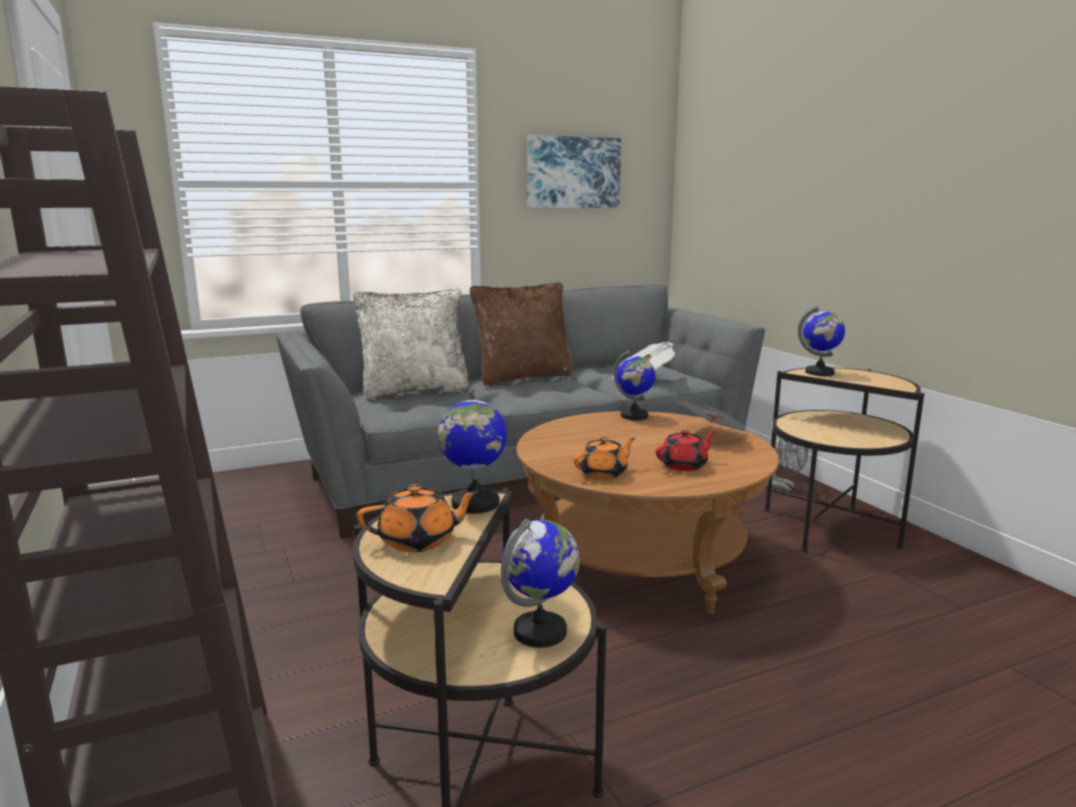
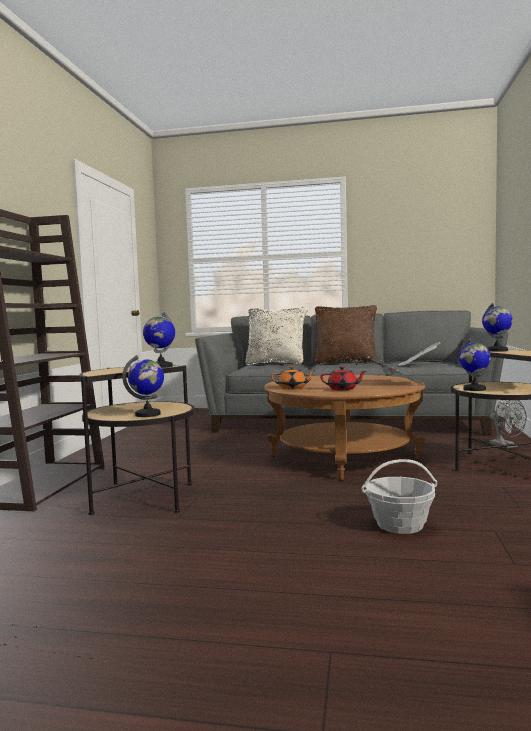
camera: 35 degrees right, 10 degrees down
(419, 541) = (116, 370): orange teapot -> none
(573, 172) = (412, 242): picture -> none
(634, 416) = (370, 376): globe -> globe (474, 389)
(914, 693) = (400, 524): none -> basket

